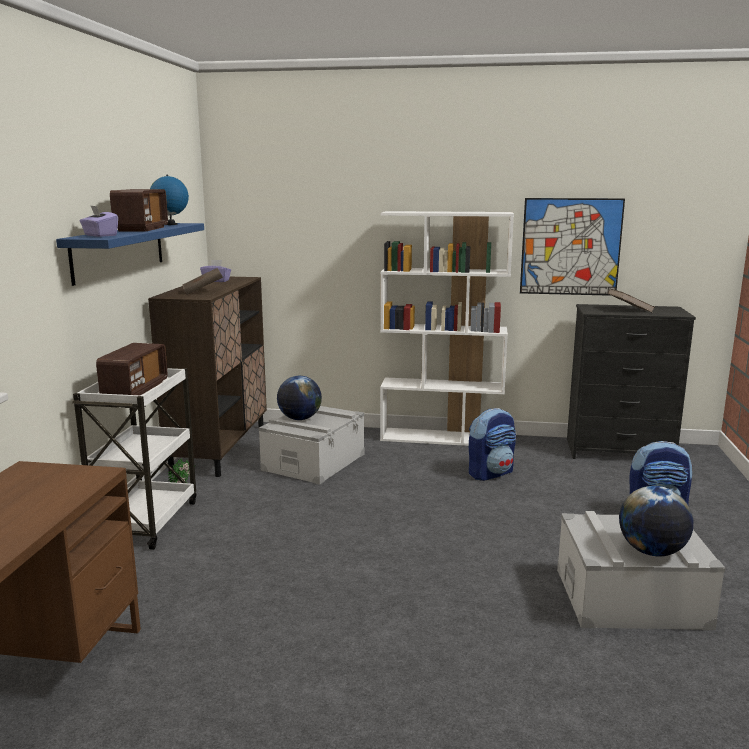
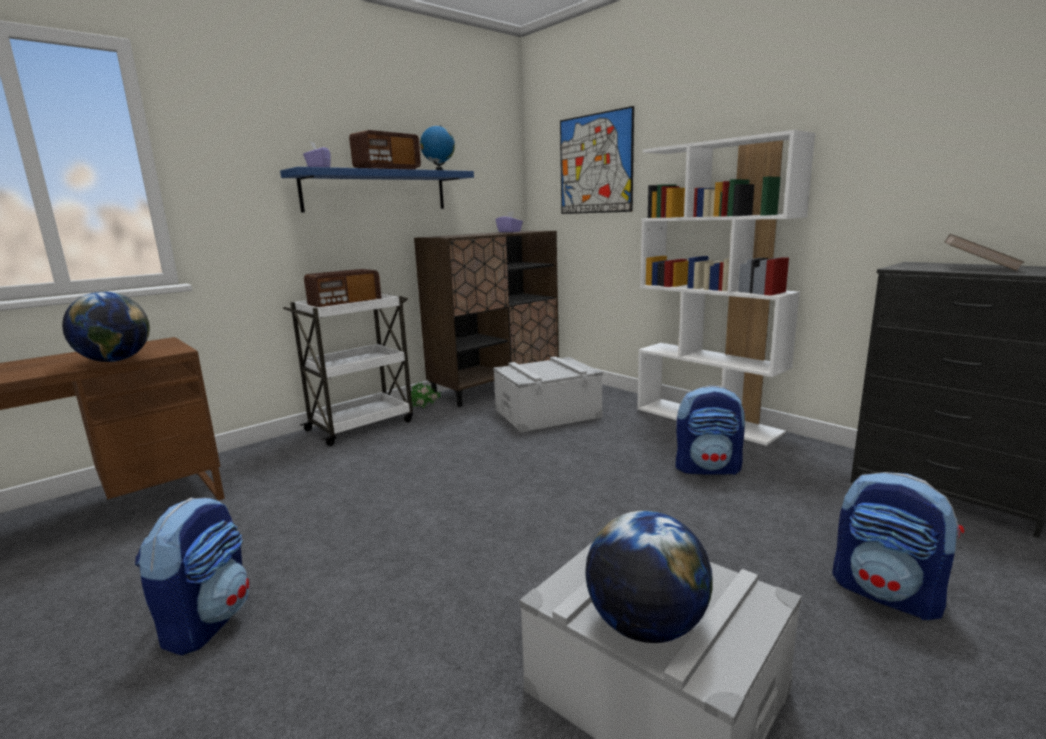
camera: 40 degrees right, 0 degrees up
(203, 291) = (466, 235): brown book -> none
(299, 419) = (537, 367): globe -> globe (115, 360)
(334, 699) = (207, 621): none -> backpack
(570, 247) = (903, 176): picture -> picture (595, 164)

